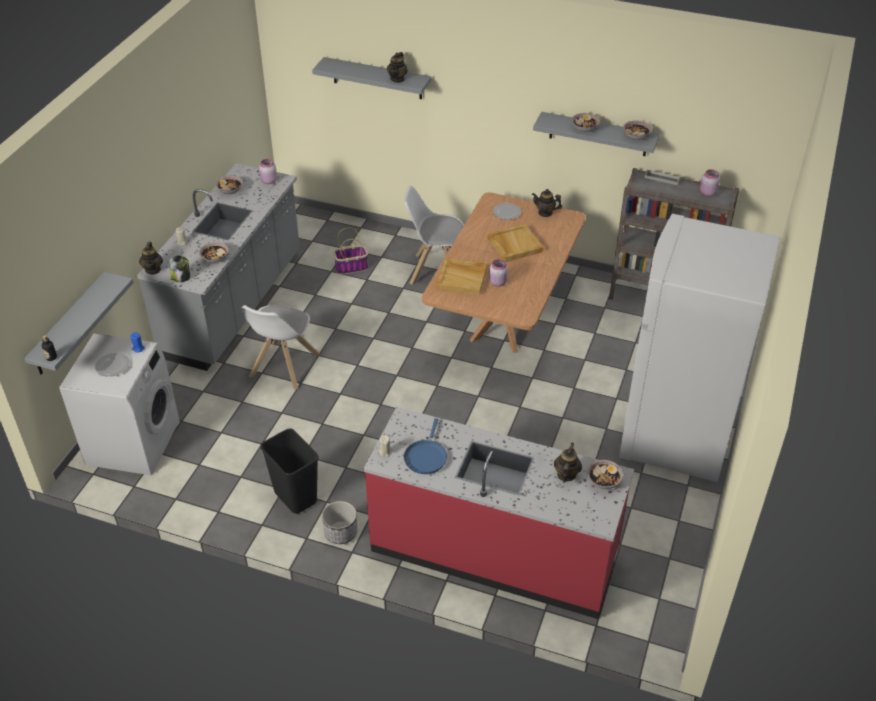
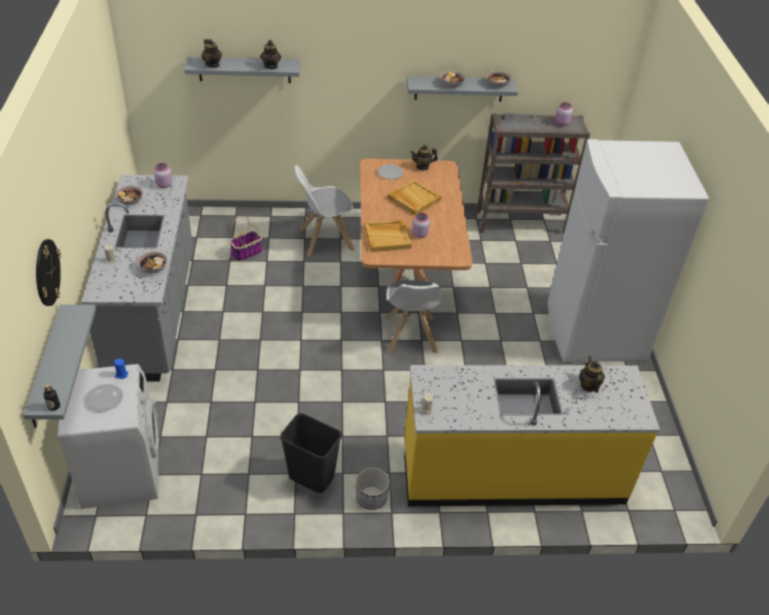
camera: 25 degrees left, 0 degrees up
(90, 239) = (47, 272): none -> wall clock
(153, 269) = (95, 292): teapot -> teapot (212, 65)
(181, 277) = (130, 293): jar -> none
(283, 367) = (233, 358): chair -> chair (410, 336)
(426, 456) = (464, 403): blue frying pan -> none
(494, 552) = (512, 473): red counter -> yellow counter
(603, 481) = (621, 382): bowl -> none

